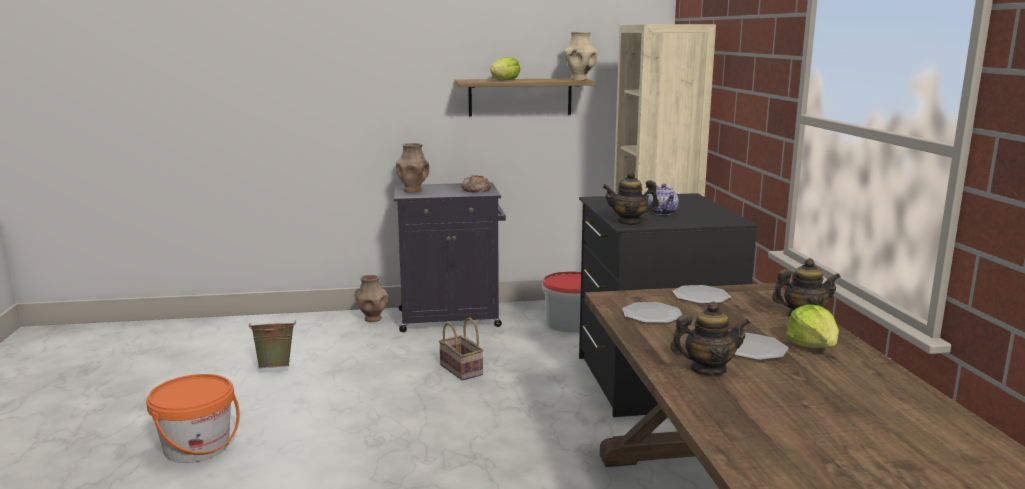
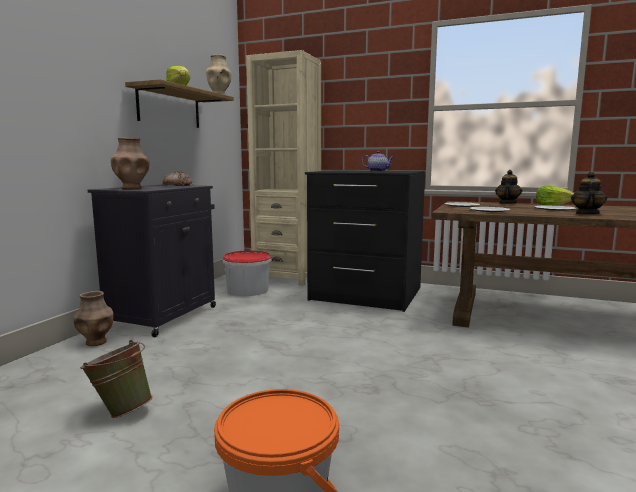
camera: 60 degrees left, 5 degrees down
(462, 370) = (274, 332): basket -> none
(629, 222) = (394, 172): teapot -> none

